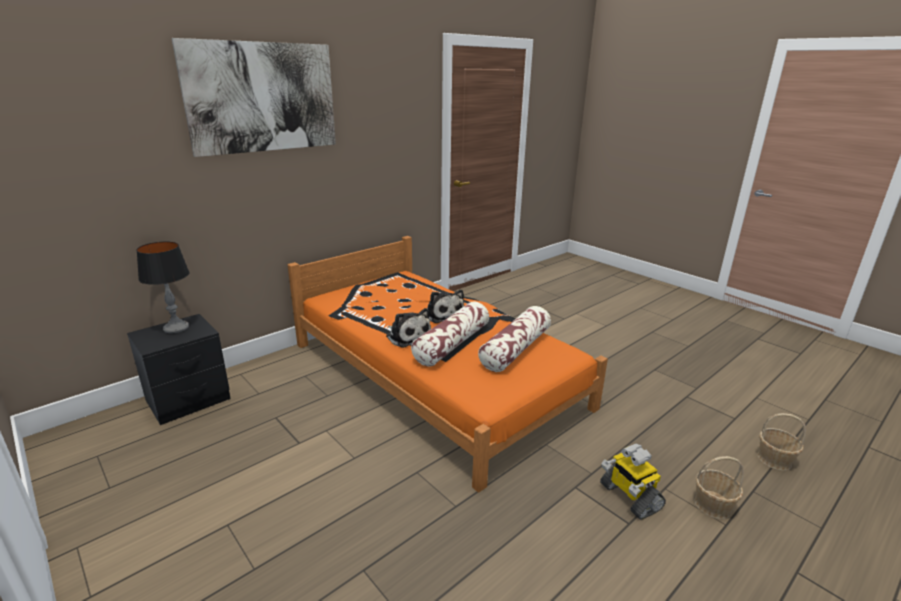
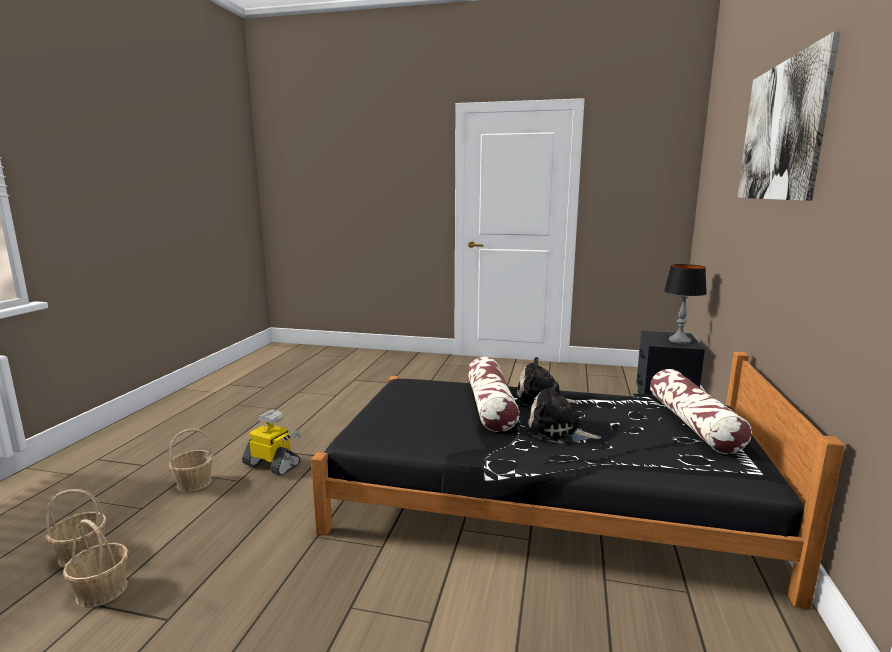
camera: 145 degrees right, 10 degrees down
(434, 374) = (545, 496): orange bed -> black bed
(515, 349) = (422, 422): pillow -> pillow (693, 424)
(737, 426) = (102, 590): none -> basket

